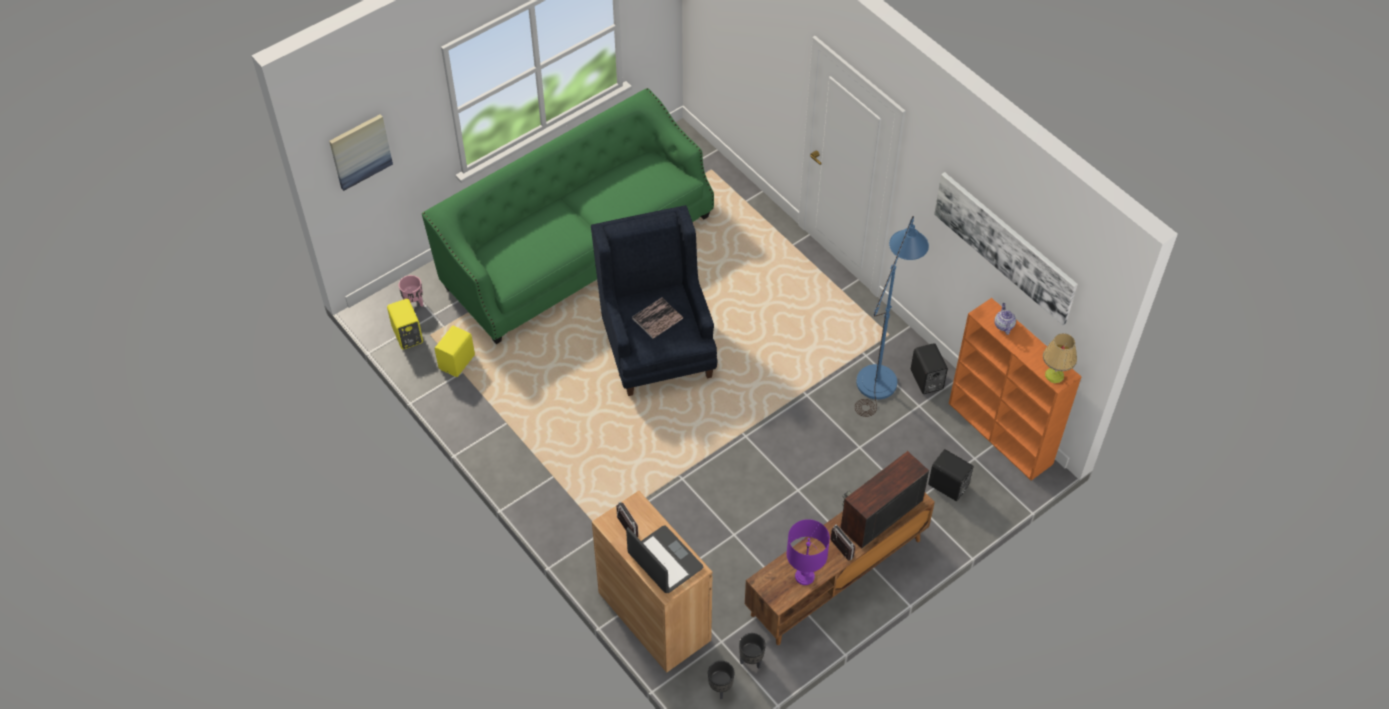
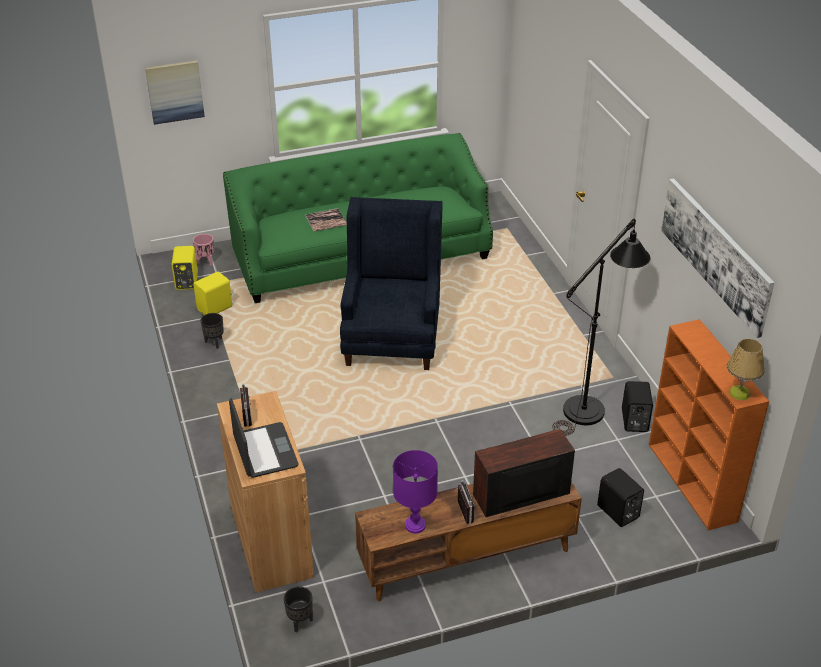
camera: 20 degrees right, 15 degrees down
(657, 318) = (389, 297): book -> book (326, 221)
(751, 660) = (344, 606): black planter -> black planter (215, 342)
(880, 373) = (591, 405): blue floor lamp -> black floor lamp
(1003, 325) = (702, 342): teapot -> none

